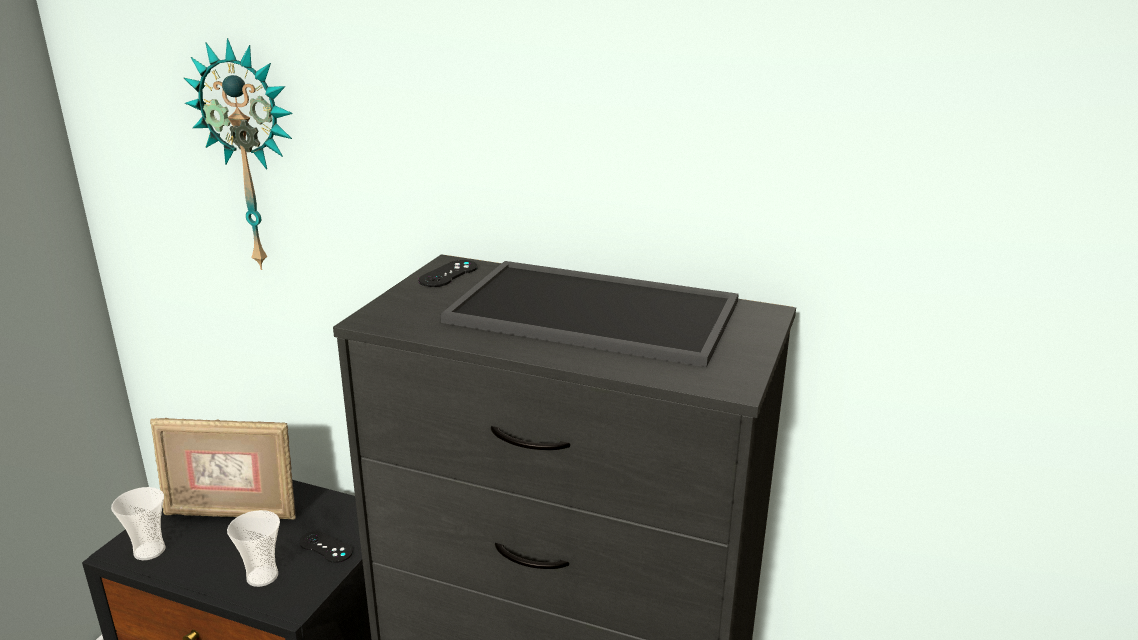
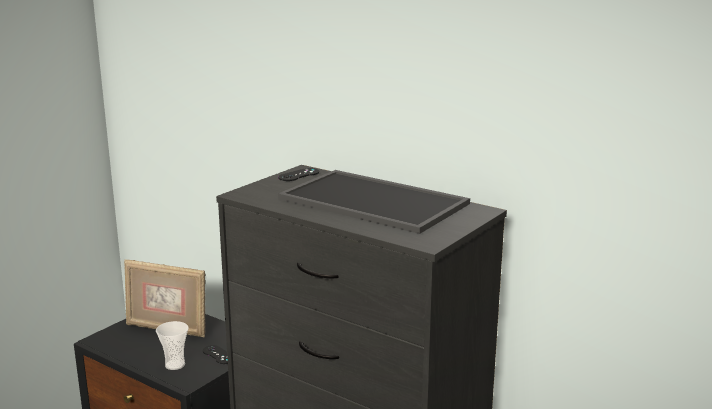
camera: 15 degrees right, 5 degrees down
(149, 551) = (113, 342): cup -> none
(252, 158) = (200, 98): wall clock -> none

